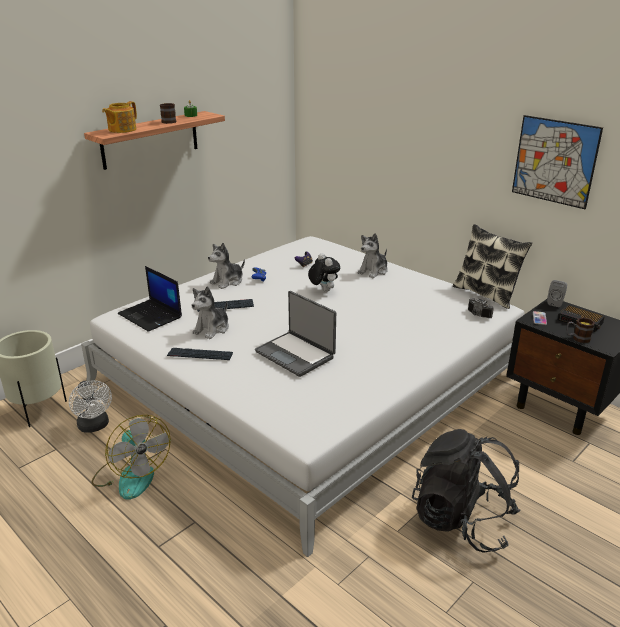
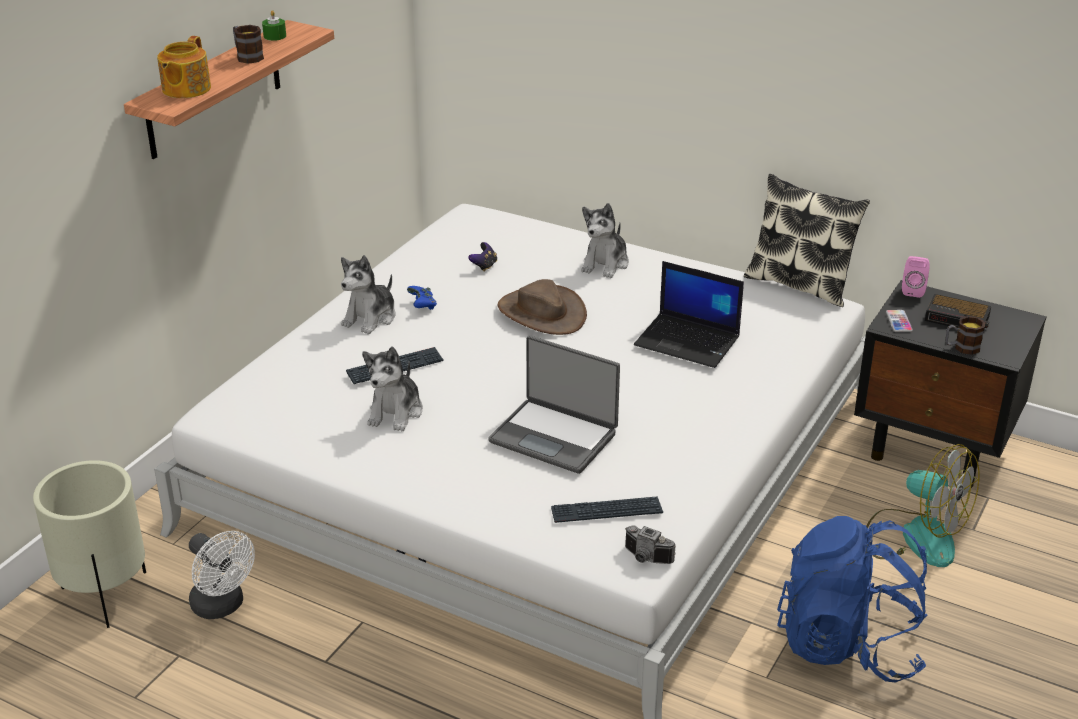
camera: 15 degrees left, 5 degrees up
(131, 475) = (331, 673): fan -> fan (915, 536)
(151, 316) = (277, 403): laptop -> laptop (688, 341)
(200, 355) = (402, 462): keyboard -> keyboard (606, 511)
(323, 290) = (541, 313): plush toy -> brown hat
(462, 520) = (849, 645): black backpack -> blue backpack
(477, 315) = (801, 325): camera -> camera (645, 559)
(554, 161) = (897, 76): picture -> none
(555, 303) = (913, 290): grey speaker -> pink speaker

